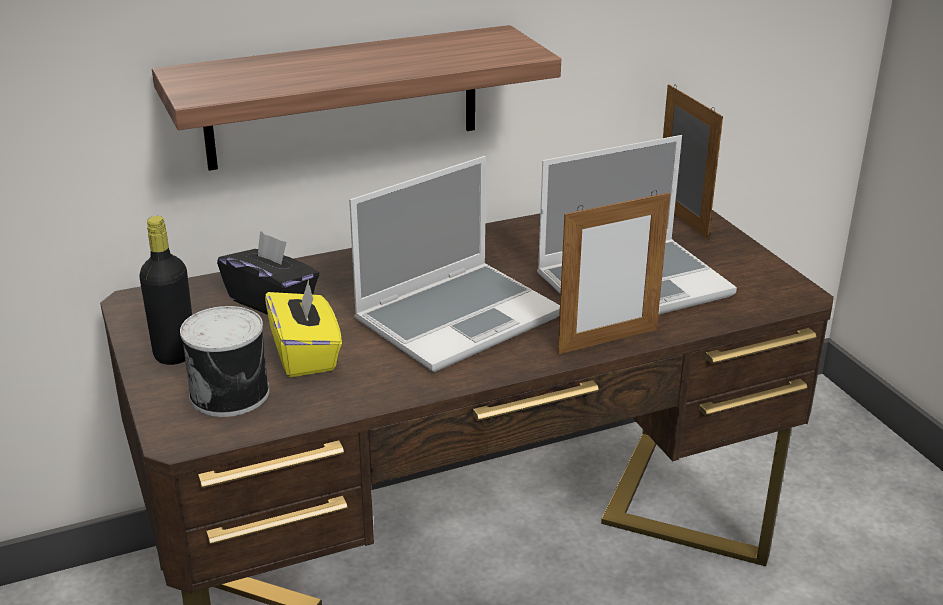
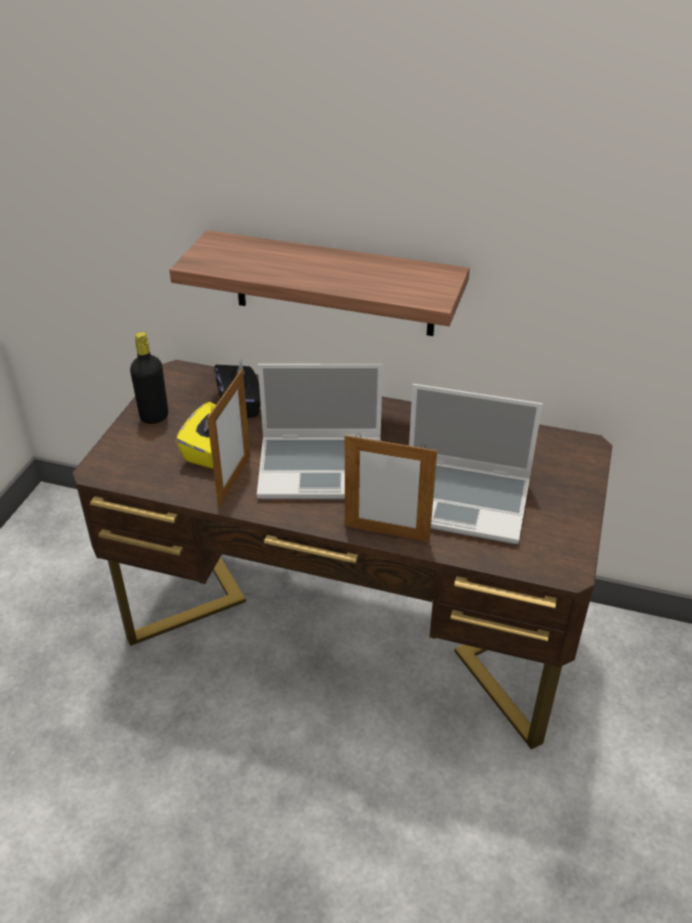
camera: 40 degrees right, 10 degrees up
(232, 393) = (150, 456): can -> none
(681, 219) = (572, 464): picture frame -> picture frame (234, 480)

